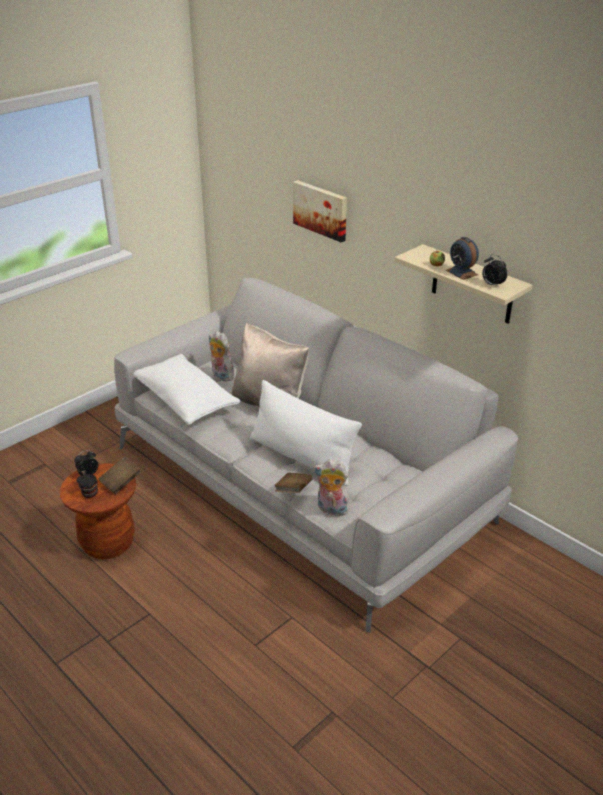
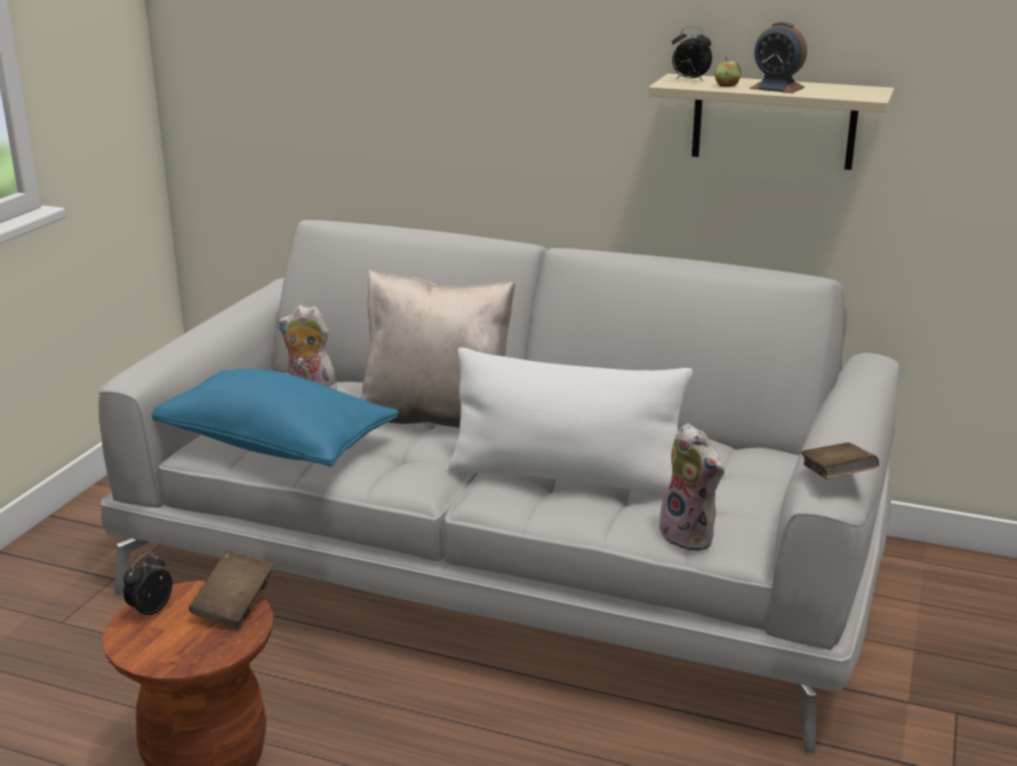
camera: 25 degrees left, 10 degrees down
(89, 492) = (178, 640): mug -> none
(186, 401) = (275, 444): white pillow -> blue pillow
(293, 490) = (601, 525): brown book -> brown book (835, 478)
(321, 210) = (442, 66): picture -> none
(331, 509) = (691, 536): plush toy -> plush toy turned 120 degrees counterclockwise
(492, 285) = (842, 92): alarm clock -> alarm clock (689, 80)

